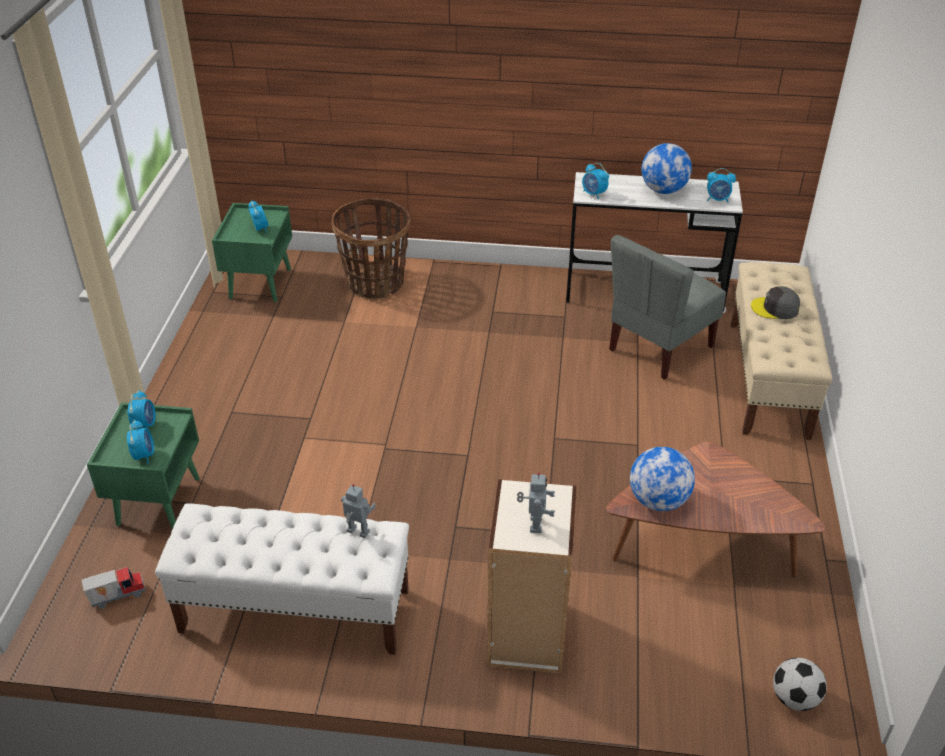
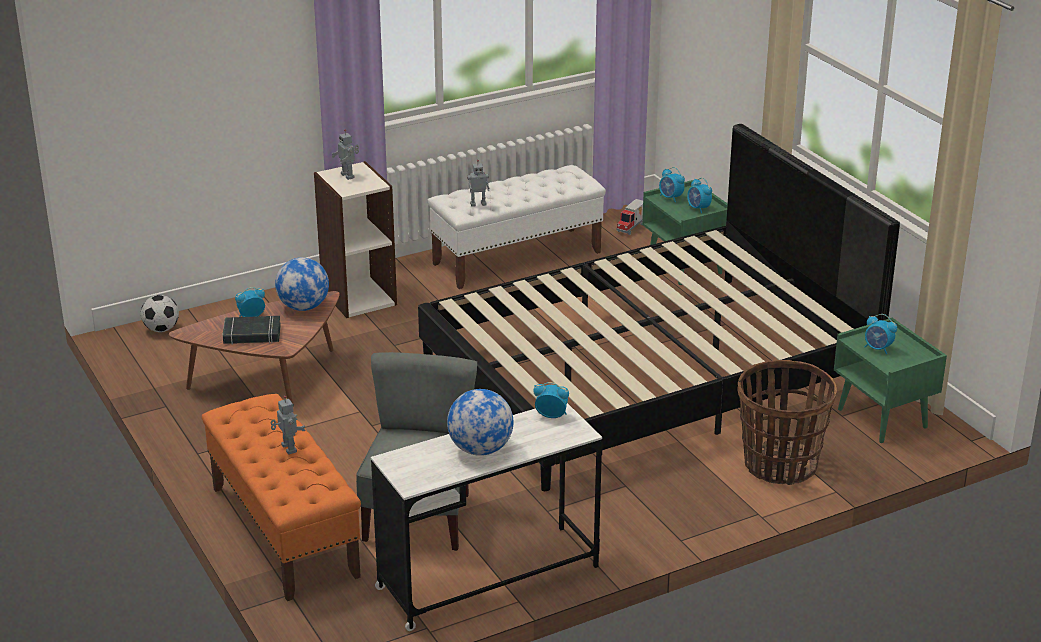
camera: 145 degrees right, 10 degrees down
(364, 390) = (648, 375): none -> black bed
(718, 200) = (409, 461): alarm clock -> alarm clock (251, 317)
(734, 484) = (252, 334): none -> black book
(768, 379) = (283, 531): beige bench -> orange bench
(775, 308) = (288, 449): grey cap -> toy robot

